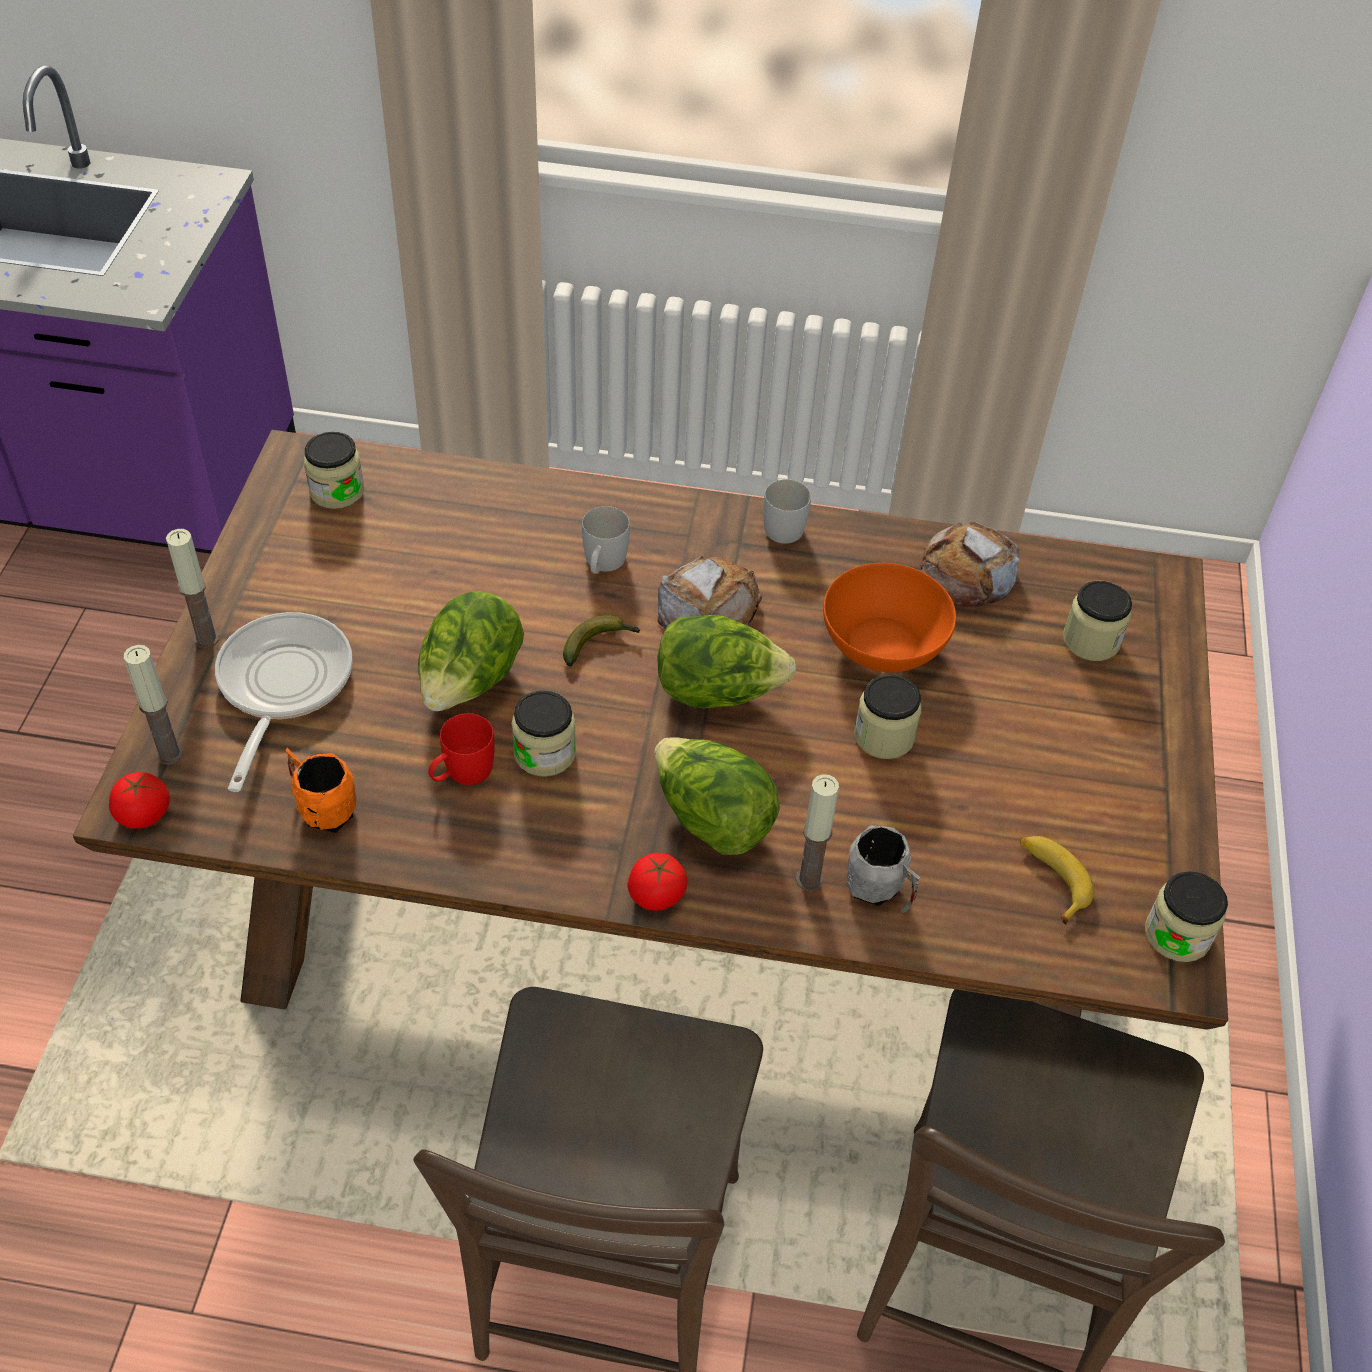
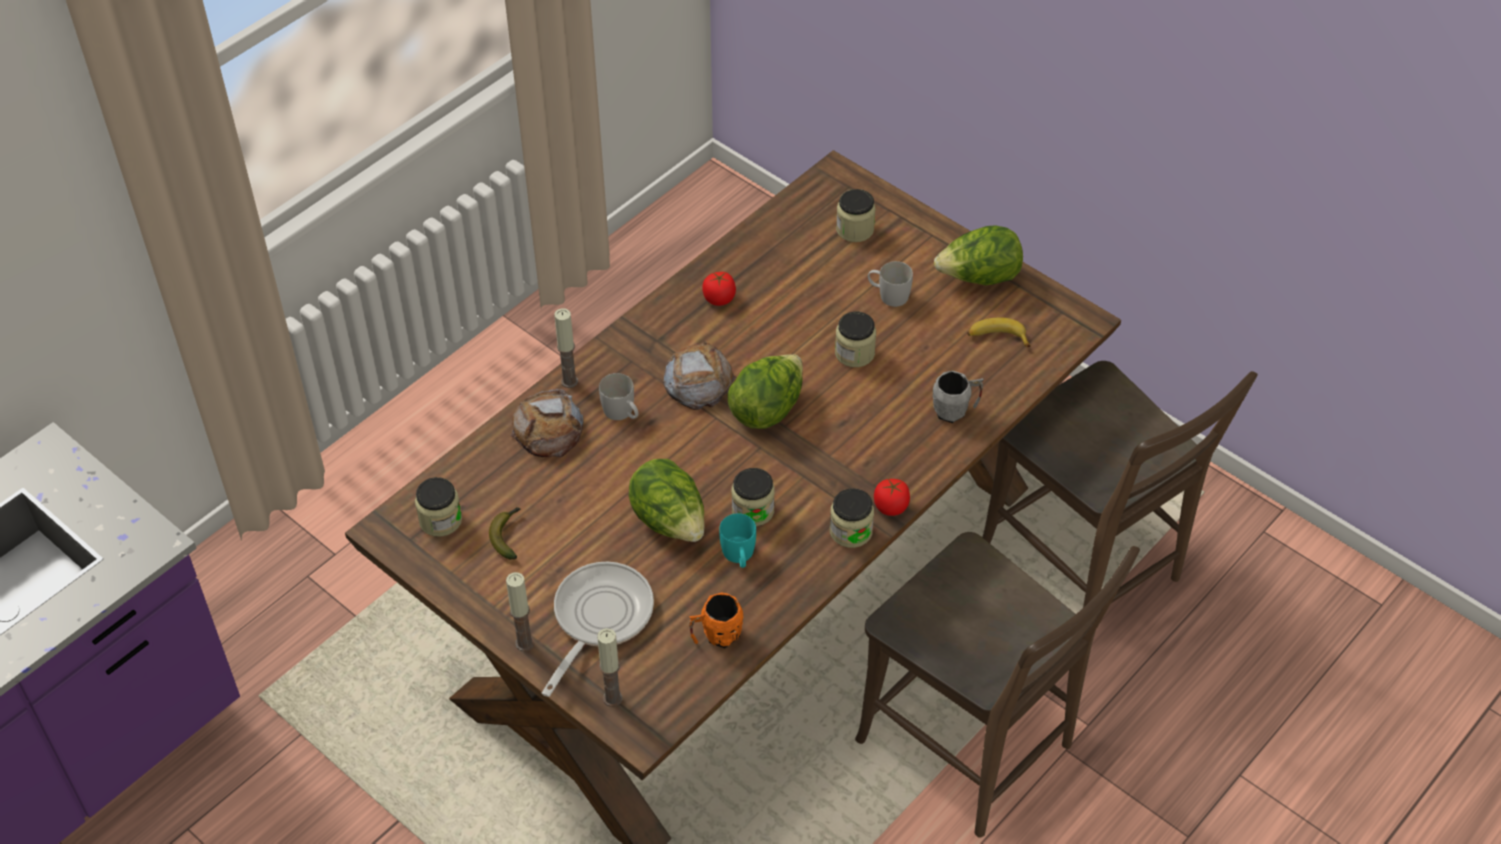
camera: 55 degrees left, 0 degrees up
(144, 814) = (653, 729): tomato -> tomato (719, 298)
(281, 686) = (599, 618): frying pan -> frying pan turned 75 degrees clockwise
(461, 773) = (739, 557): red mug -> turquoise mug
(599, 644) = (687, 446): banana -> banana (508, 535)
(712, 820) = (857, 457): lettuce -> lettuce (979, 278)
(782, 524) = (658, 313): white mug -> white mug (888, 295)
(809, 879) = (927, 436): candle -> candle (569, 381)
(883, 644) = (789, 318): orange bowl -> none
(966, 574) = (765, 253): bread -> bread (548, 429)
(1177, 934) = (1062, 308): jar -> jar (851, 531)

